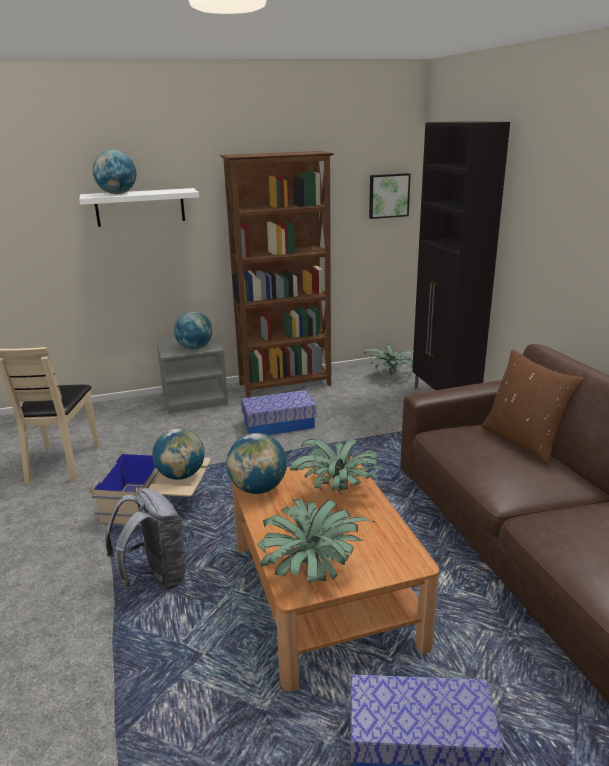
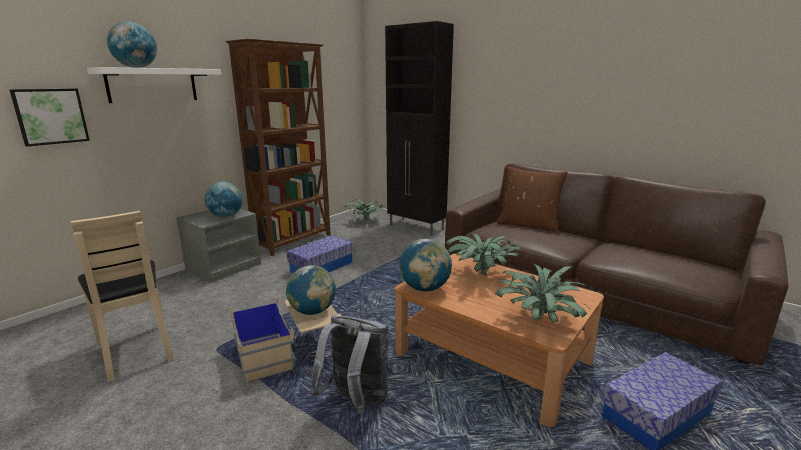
camera: 35 degrees left, 5 degrees down
(388, 195) = (344, 86): picture -> picture (50, 116)

